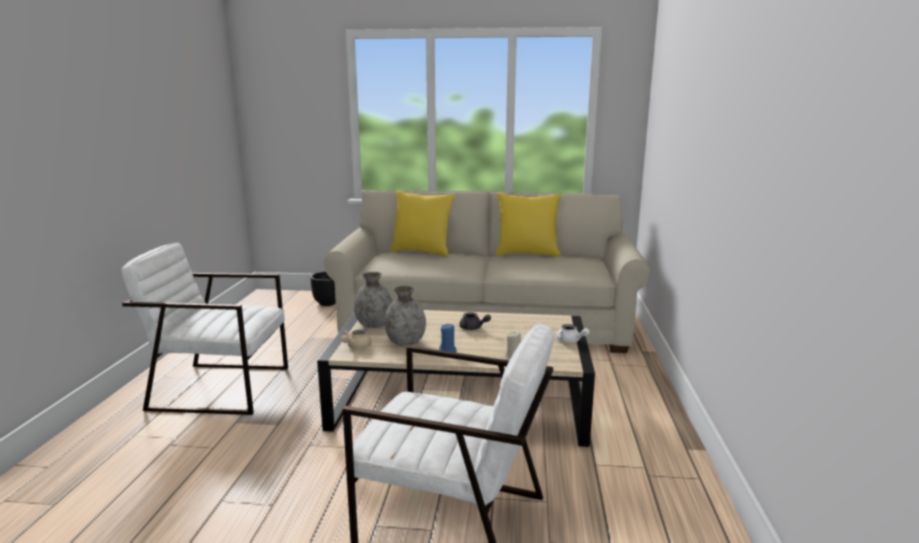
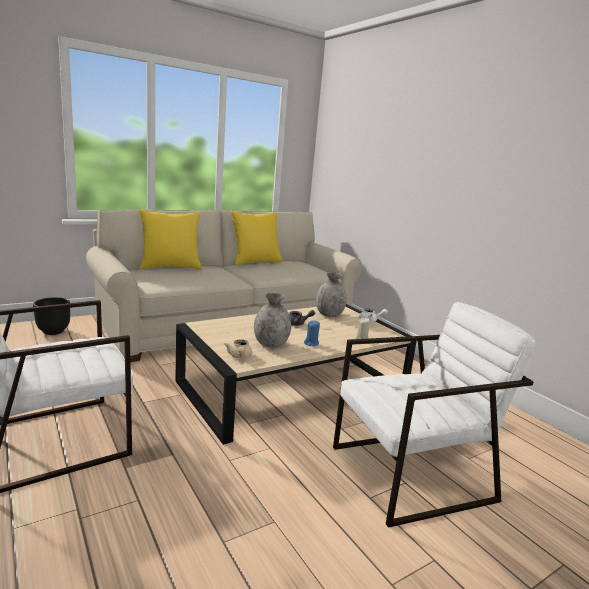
camera: 40 degrees left, 0 degrees up
(374, 325) = (219, 335): grey vase -> grey vase (329, 314)

